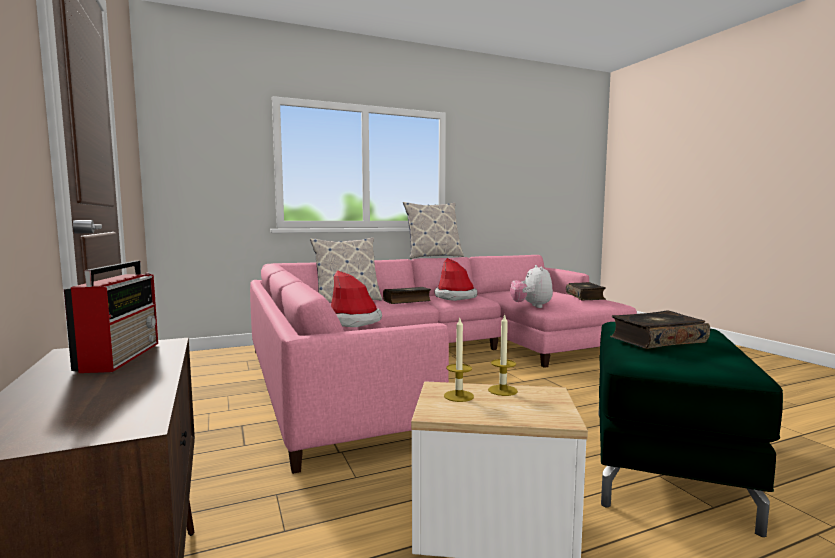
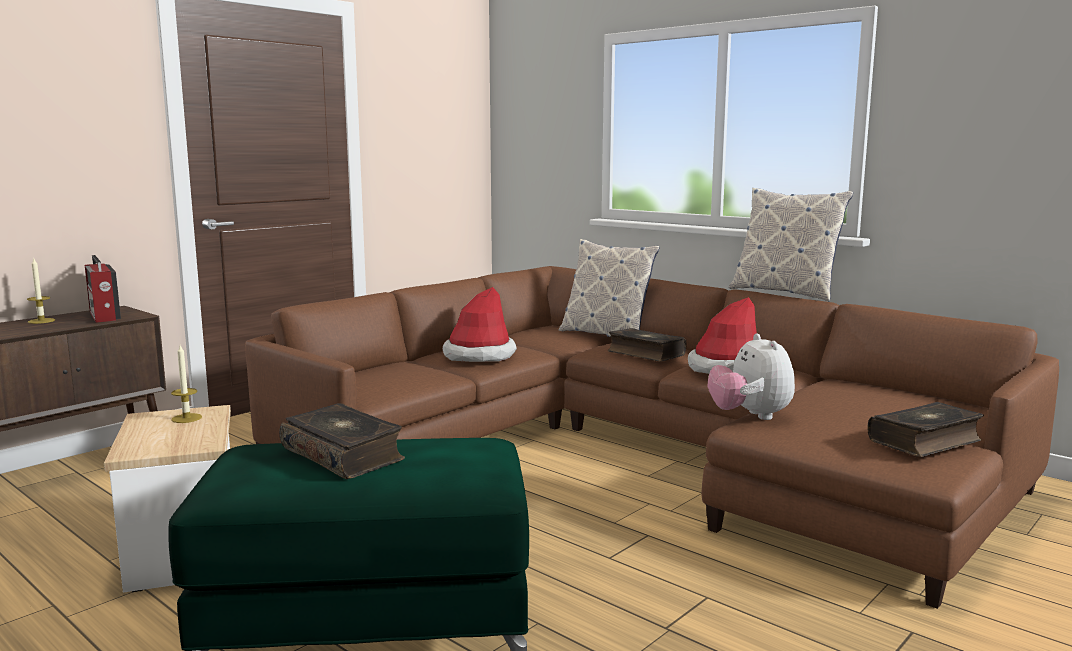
camera: 65 degrees right, 5 degrees up
(121, 356) = (104, 316): radio -> radio turned 90 degrees clockwise
(429, 359) = (638, 452): pink sofa -> brown sofa
(502, 390) = (206, 429): candle -> candle (41, 321)
(531, 306) = (750, 416): plush toy -> plush toy turned 75 degrees counterclockwise

